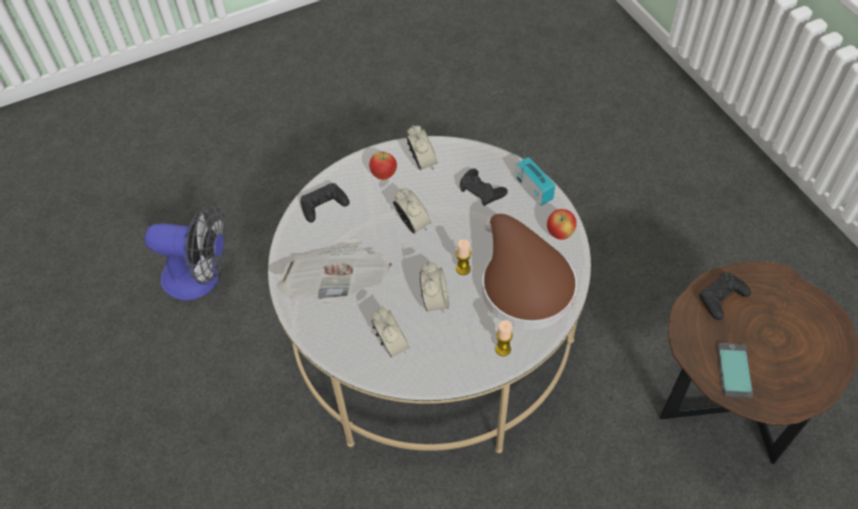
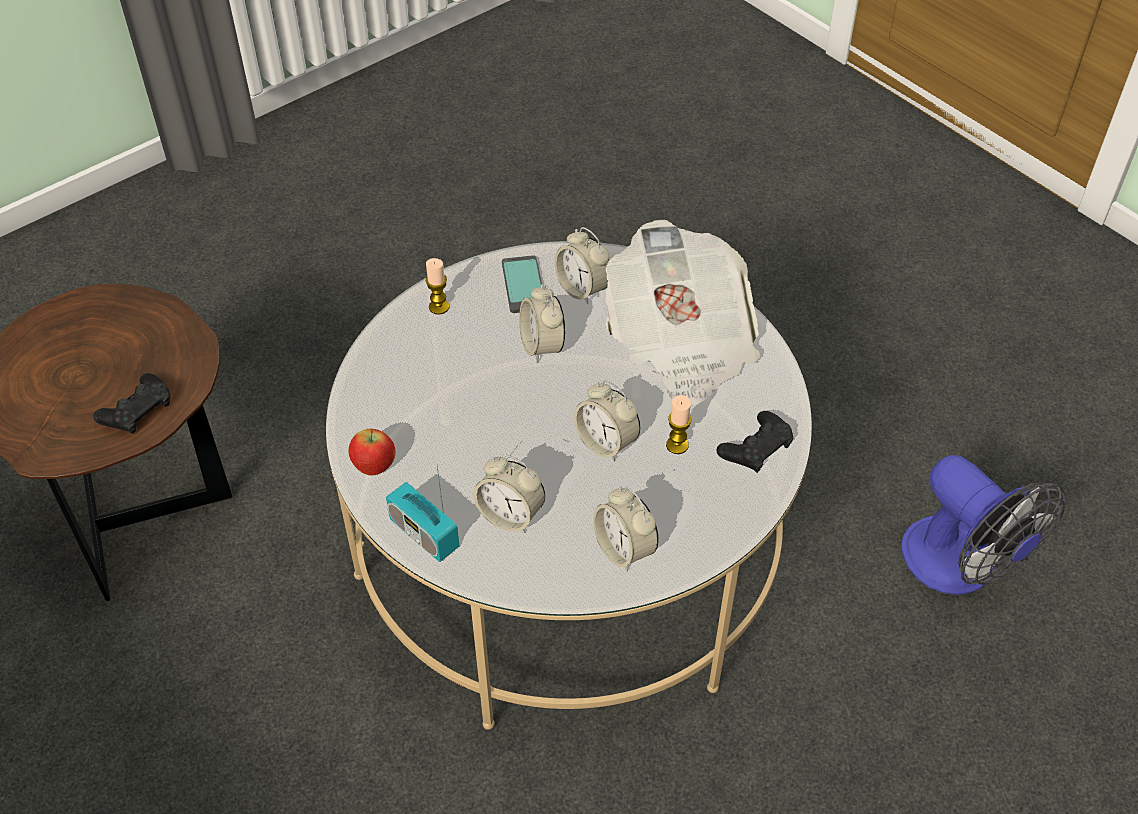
camera: 165 degrees right, 5 degrees down
(201, 278) = (961, 568): fan -> fan turned 120 degrees counterclockwise
(383, 175) = (681, 515): apple -> none
(463, 269) = (513, 392): candle -> candle (677, 445)
(481, 191) = (510, 515): black game controller -> alarm clock
(523, 284) = (423, 387): brown hat -> none
(733, 371) = (139, 327): phone -> phone (523, 285)

